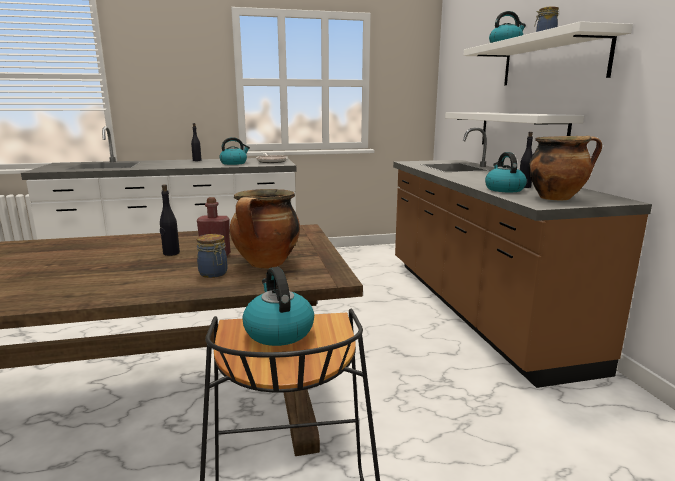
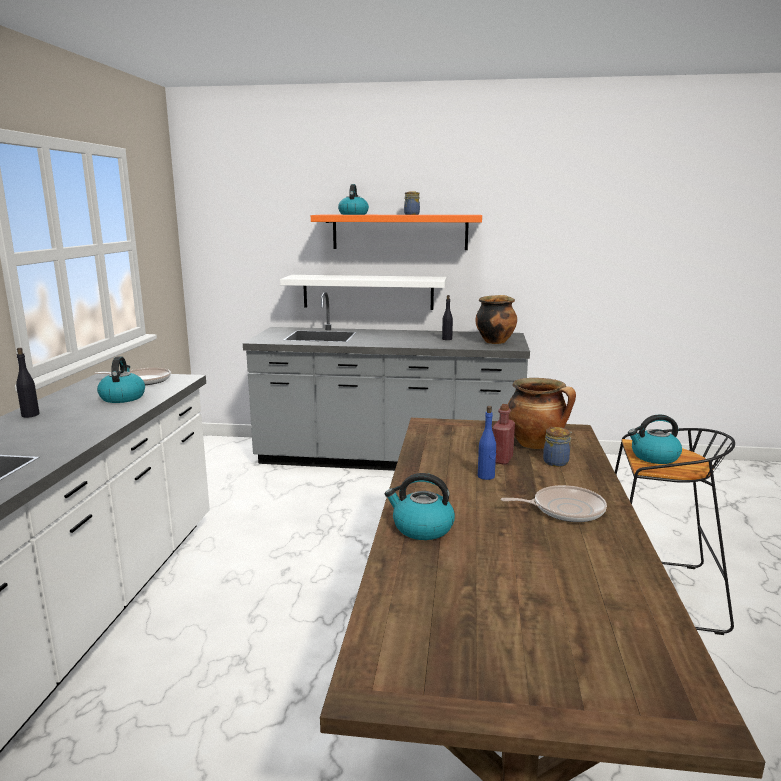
camera: 70 degrees left, 0 degrees up
(88, 281) = (564, 509): none -> frying pan
(171, 253) = (486, 476): black bottle -> blue bottle
(475, 308) = (388, 460): brown counter -> grey counter
(503, 189) = (453, 344): kettle -> kettle (421, 528)
(552, 61) = (399, 232): white shelf -> orange shelf

